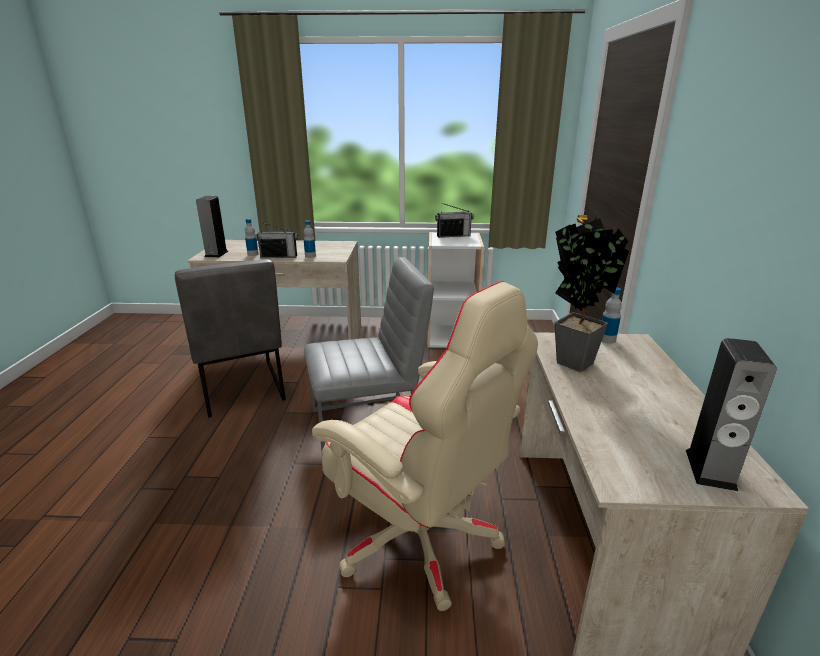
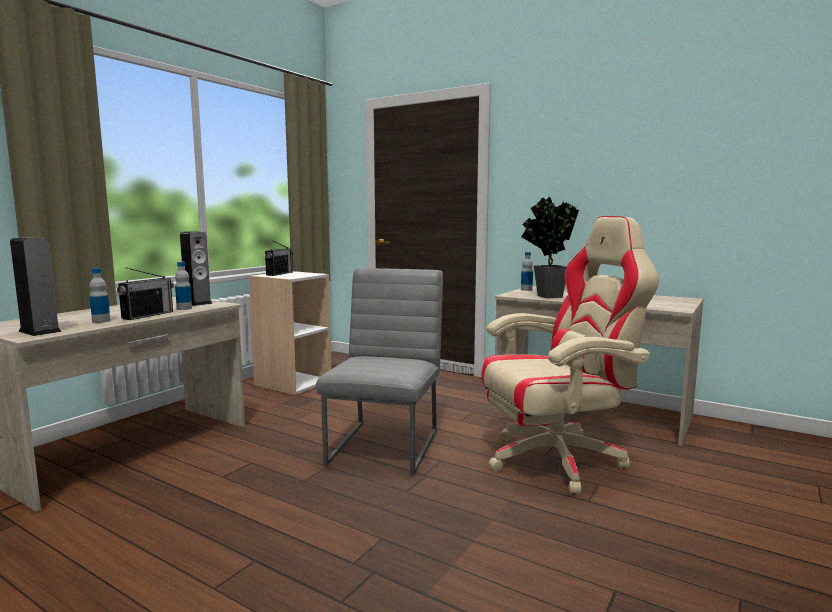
camera: 60 degrees left, 15 degrees down
(241, 388) = (202, 498): grey chair -> none
(710, 469) = (672, 300): speaker -> speaker (197, 303)

